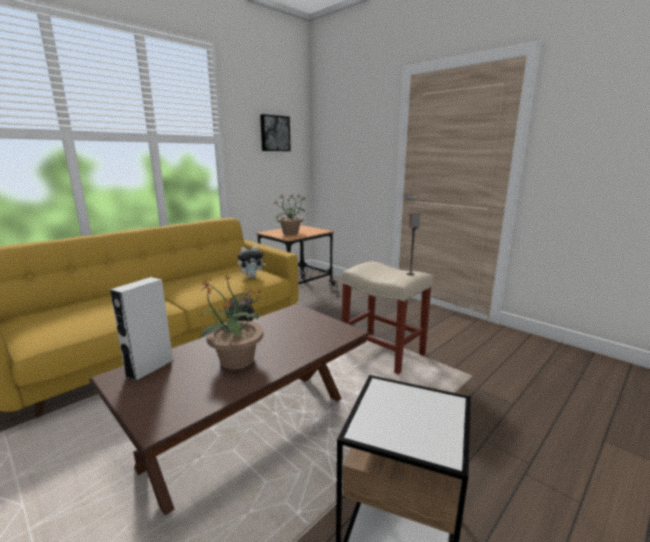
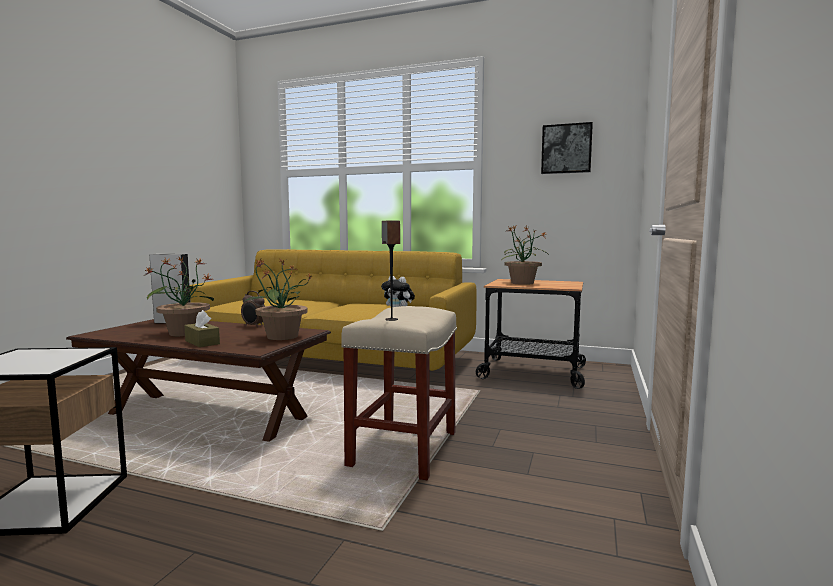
camera: 65 degrees right, 10 degrees down
(297, 352) = (202, 342): none -> brown tissue box
(307, 320) = (281, 337): none -> potted plant

